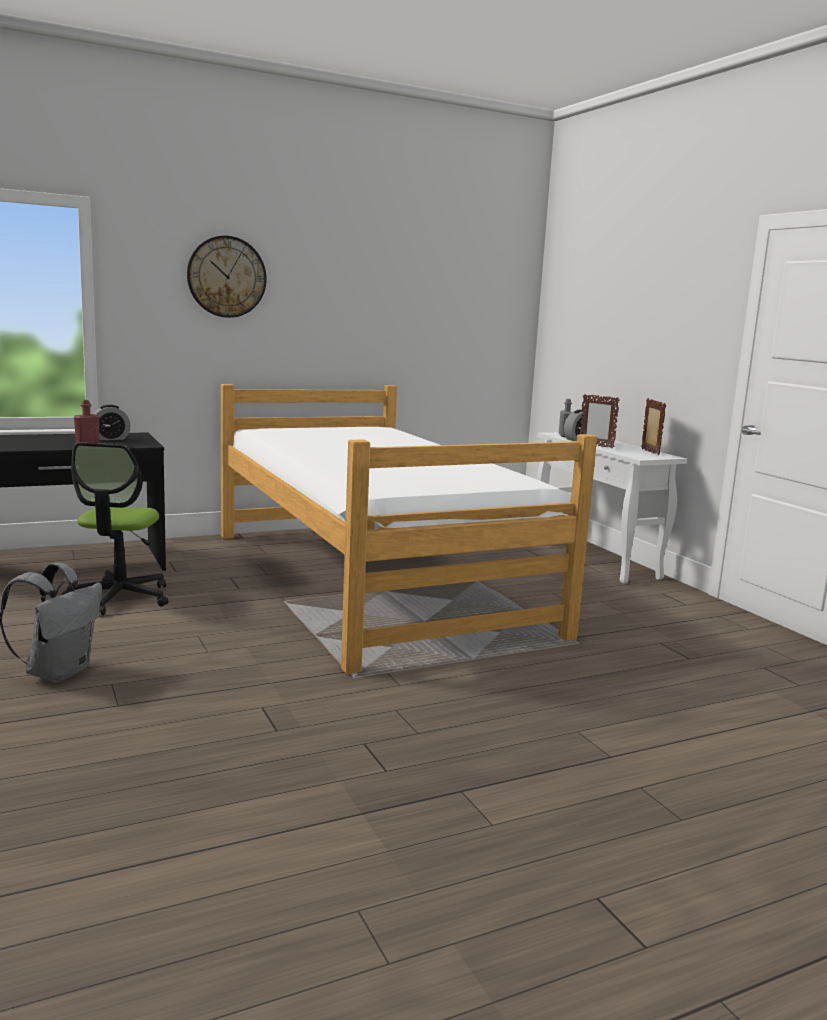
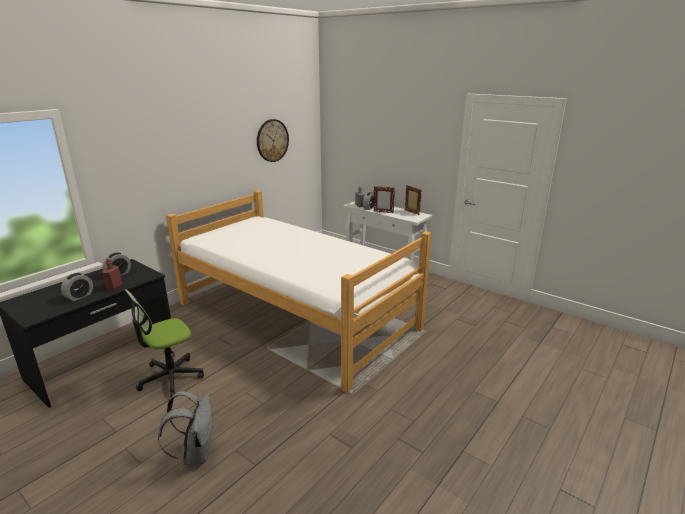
camera: 25 degrees left, 10 degrees up
(36, 445) = (79, 296): none -> alarm clock
(119, 598) = (170, 377): office chair -> office chair turned 75 degrees clockwise
(226, 277) = (157, 146): wall clock -> wall clock (272, 140)

